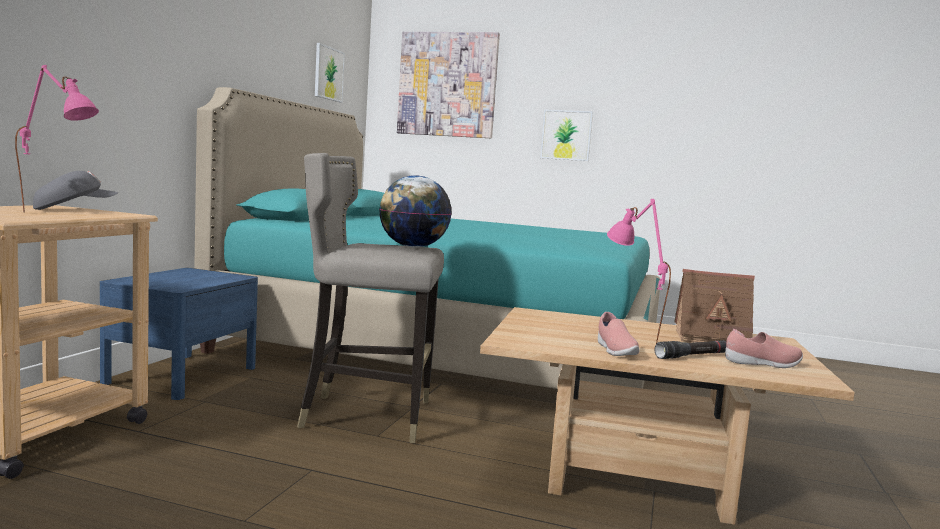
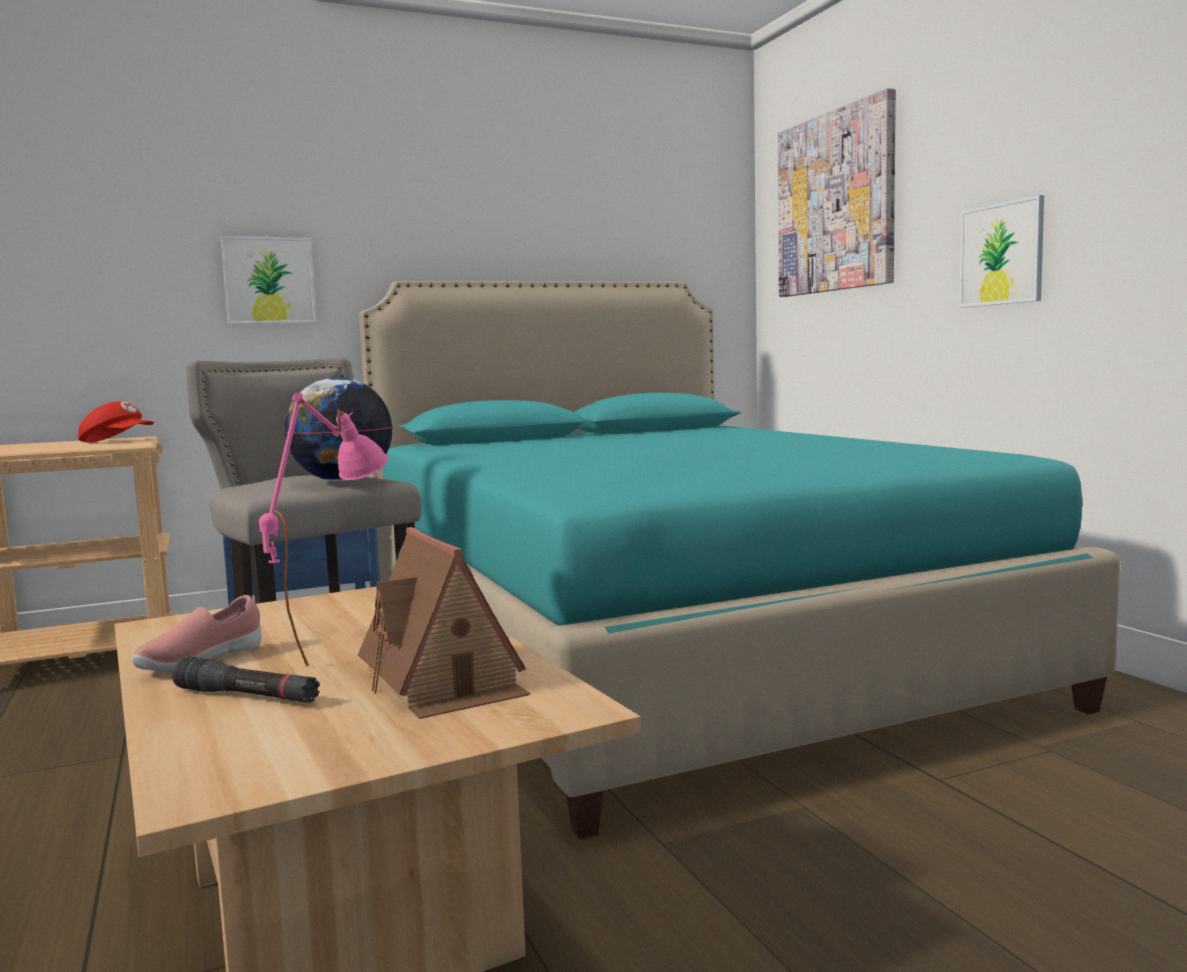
camera: 50 degrees right, 0 degrees up
(57, 215) = (53, 447): pink table lamp -> none
(74, 210) = (118, 441): grey cap -> red cap
(328, 73) = (642, 227): picture -> picture (269, 280)
(763, 364) = (276, 739): pink shoe -> none

